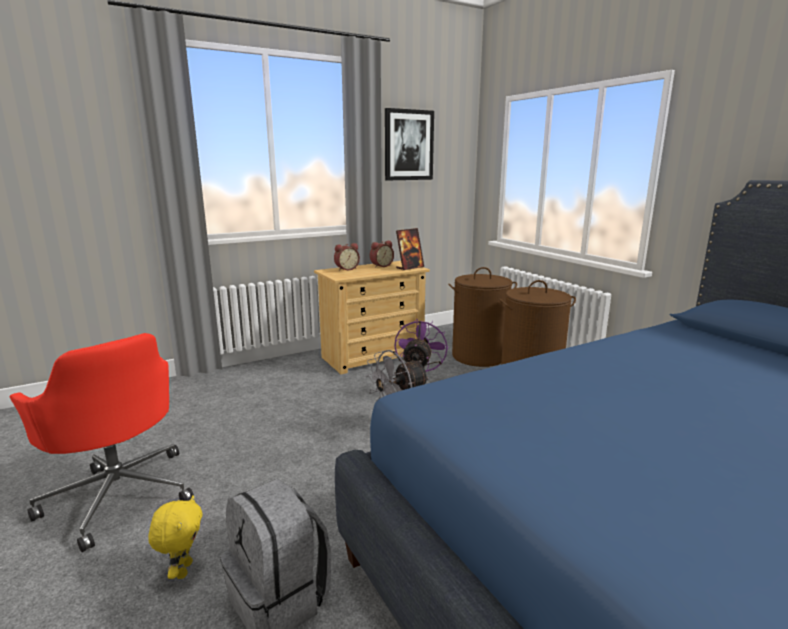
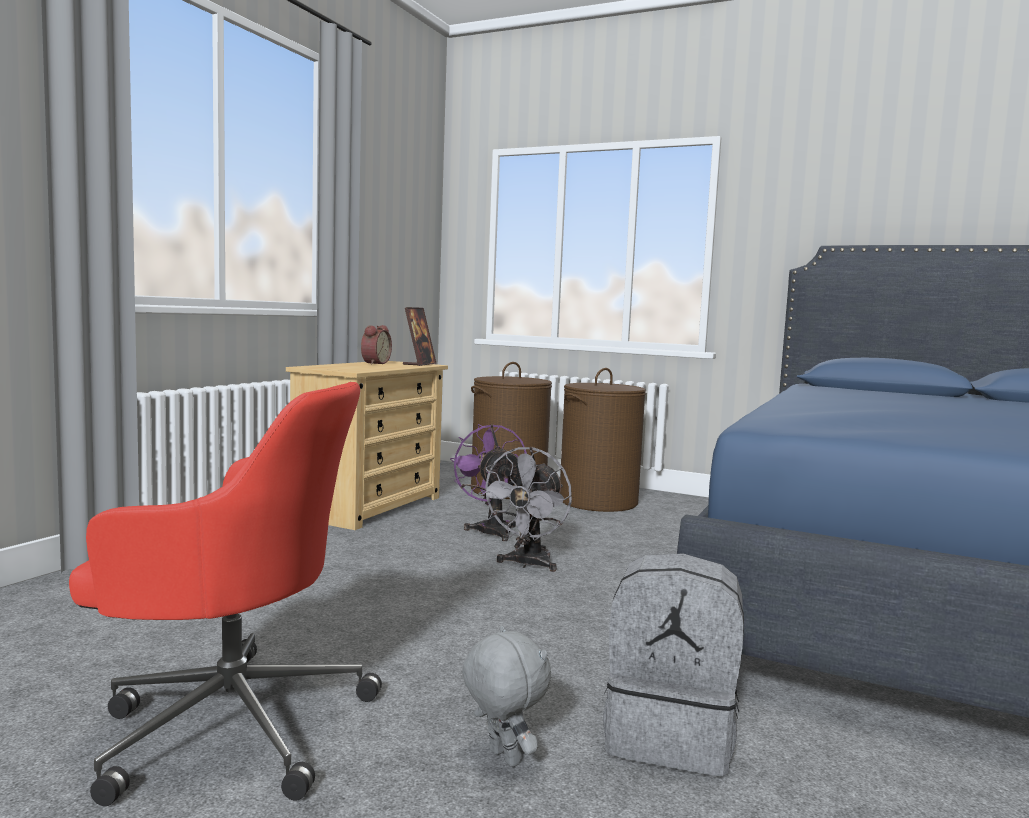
camera: 35 degrees left, 10 degrees down
(183, 570) = (502, 758): yellow plush toy -> grey plush toy
(346, 269) = (334, 365): alarm clock -> none
(408, 145) = (377, 195): picture -> none

